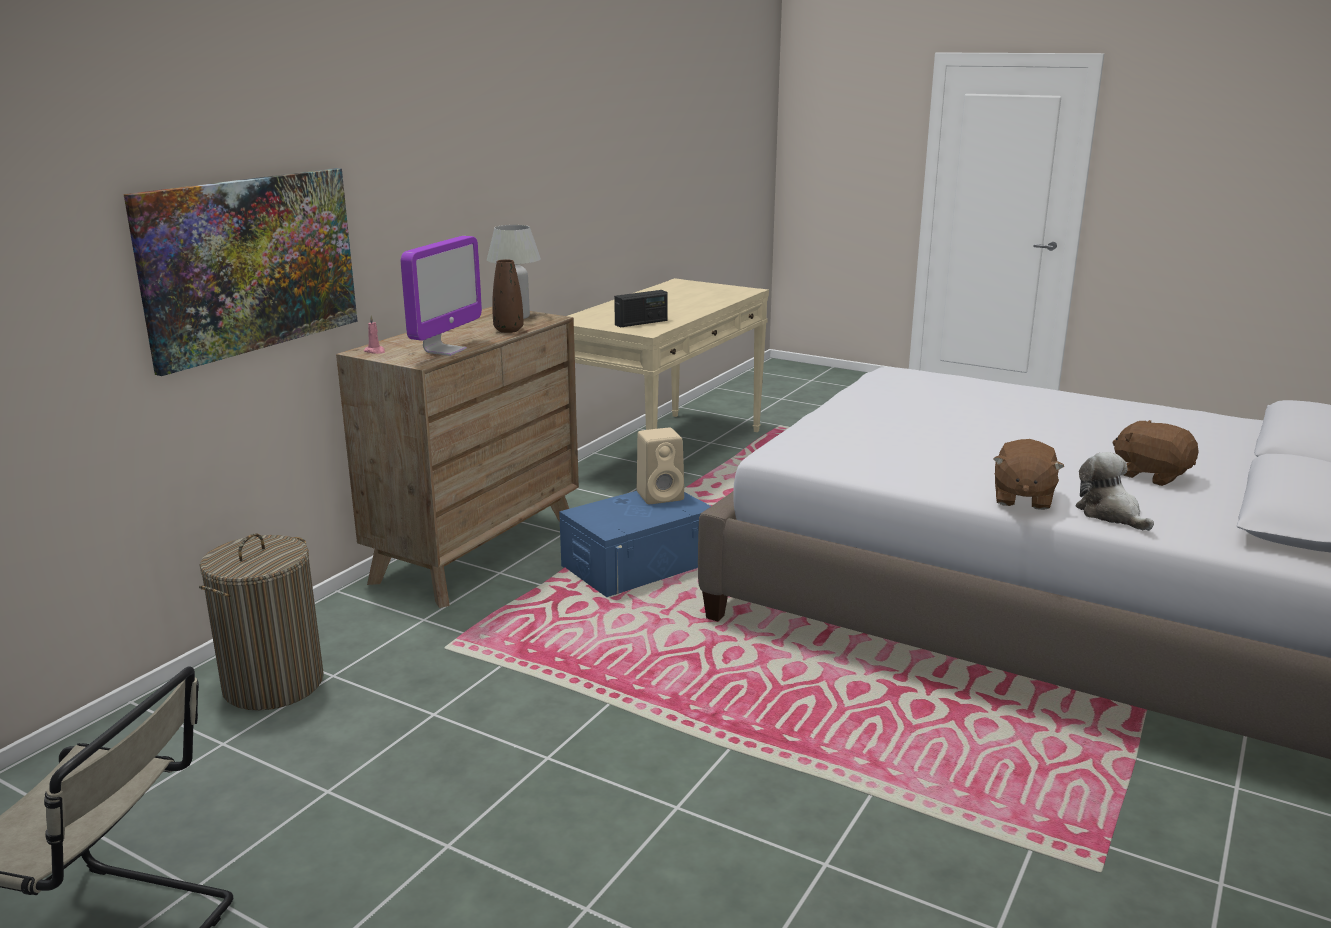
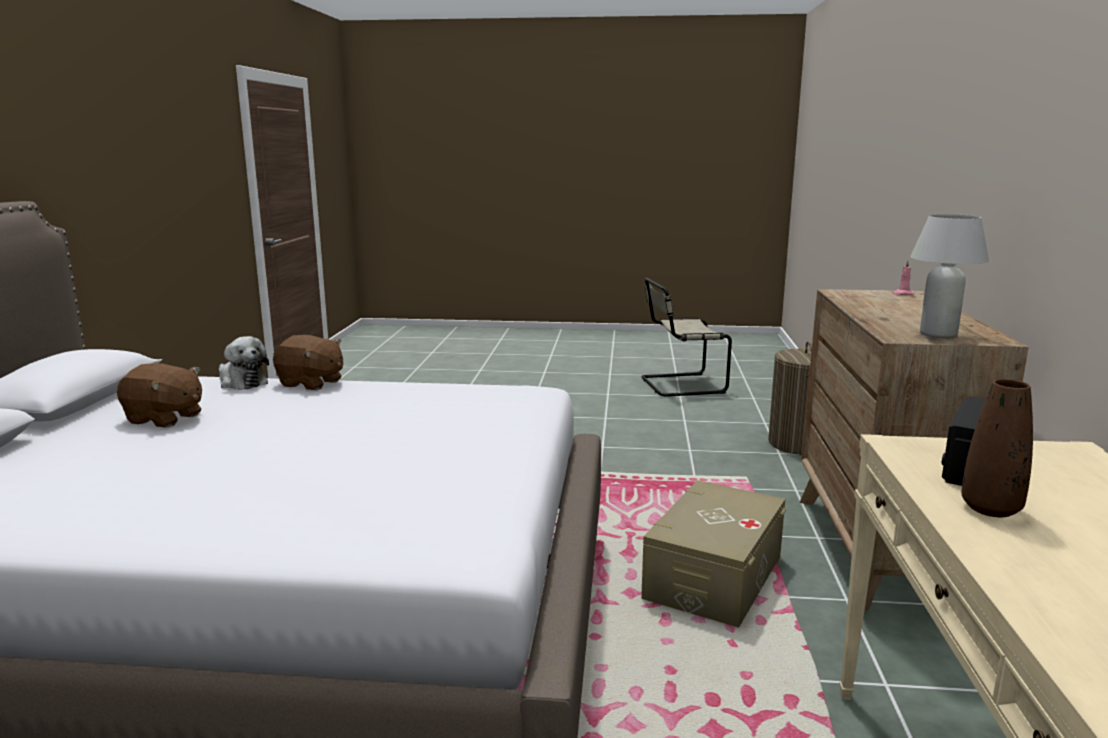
camera: 155 degrees right, 5 degrees down
(250, 264) = (921, 194): picture -> none
(445, 350) = (856, 299): monitor -> none
(508, 330) = (882, 320): brown vase -> brown vase (990, 509)
(638, 564) = (714, 577): blue storage box -> beige storage box
(661, 496) = (720, 539): beige speaker -> none
(1022, 498) = (311, 383): brown plush toy -> brown plush toy turned 120 degrees clockwise

